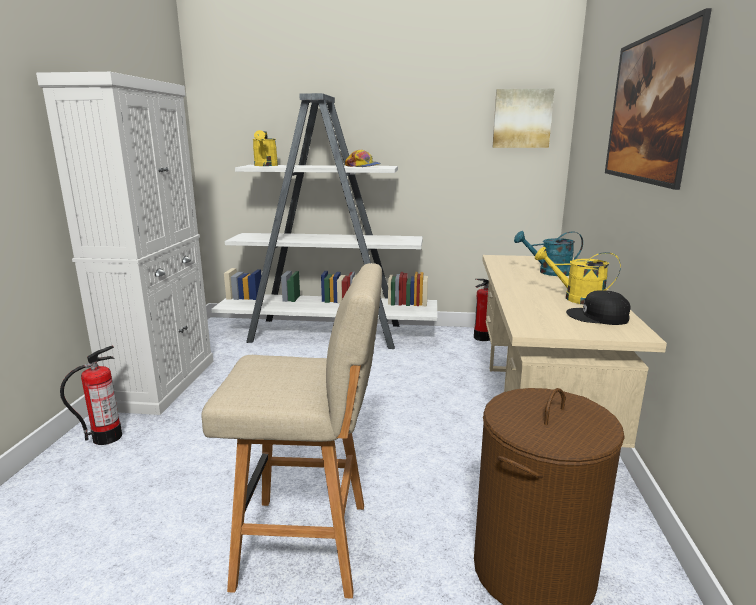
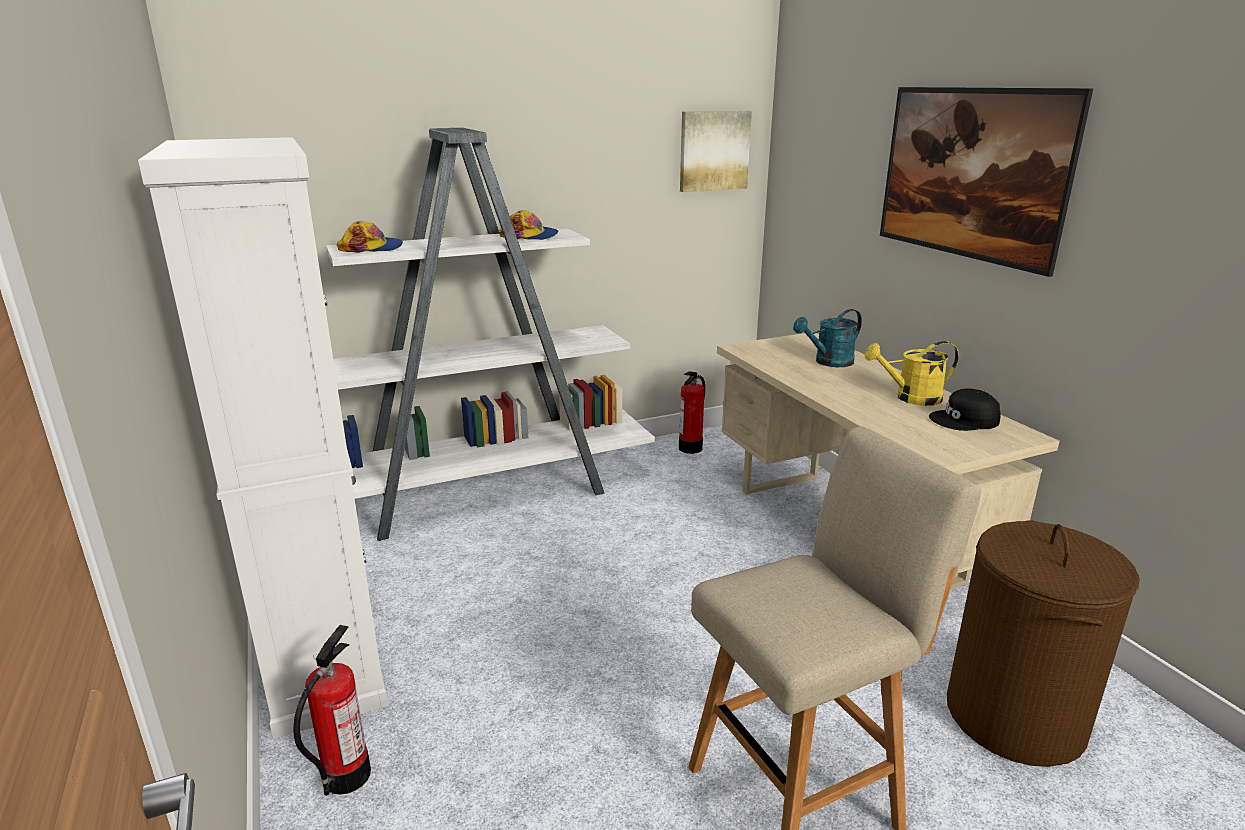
camera: 30 degrees left, 5 degrees up
(265, 165) = (372, 248): yellow watering can -> cap

